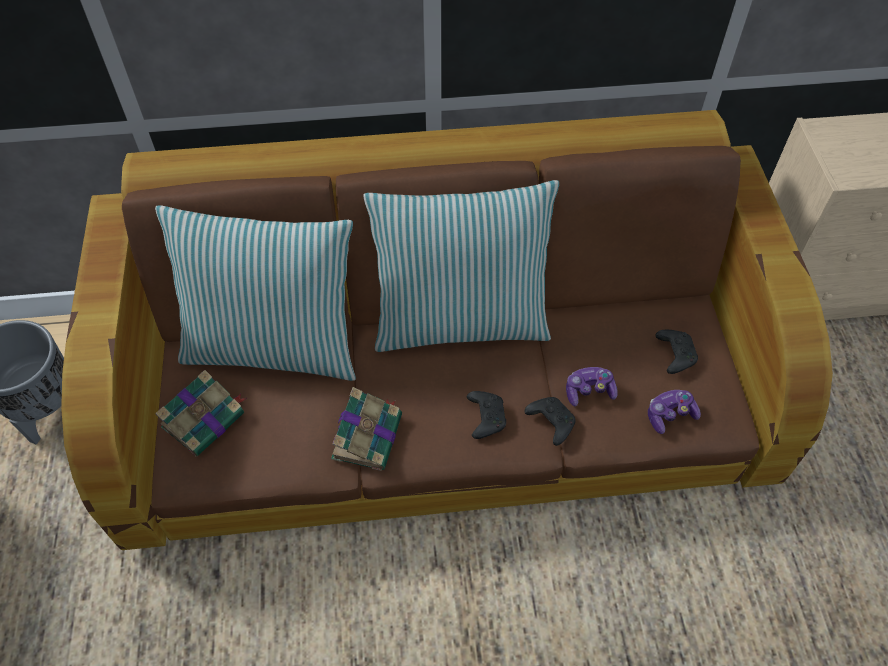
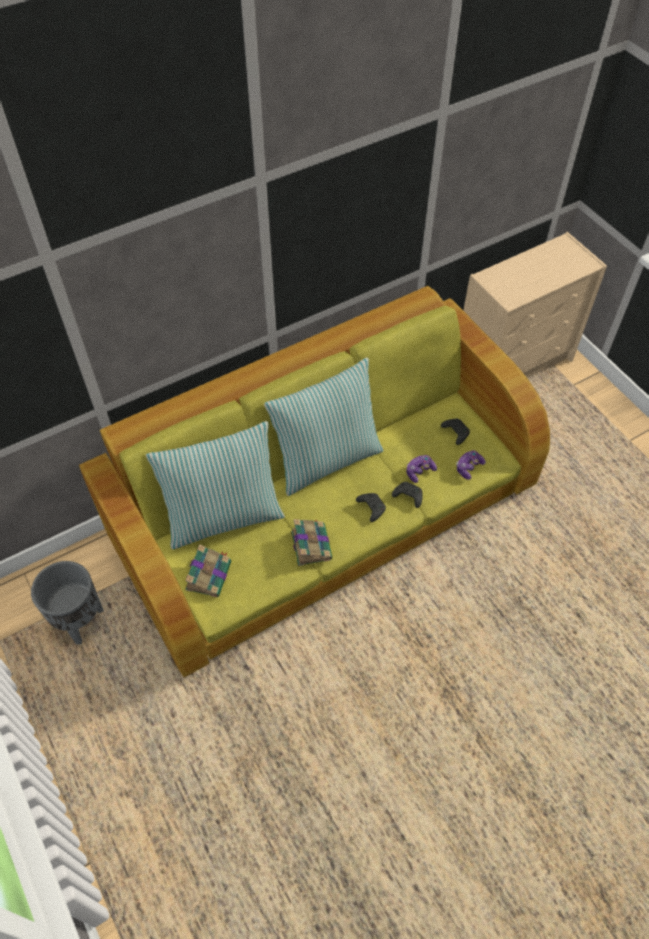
camera: 25 degrees left, 0 degrees up
(445, 397) = (325, 511): brown sofa -> green sofa

